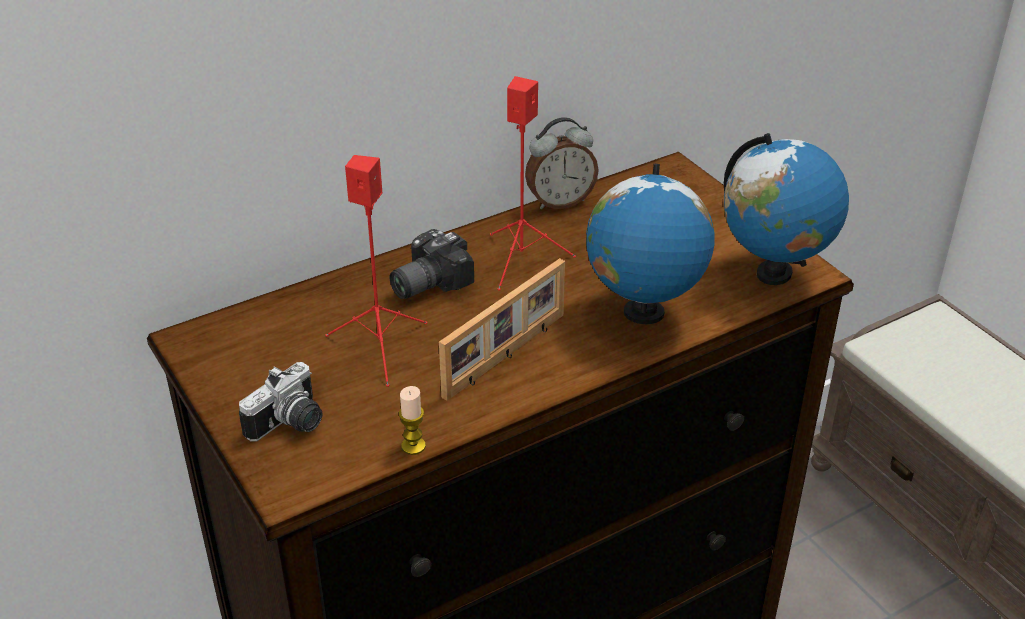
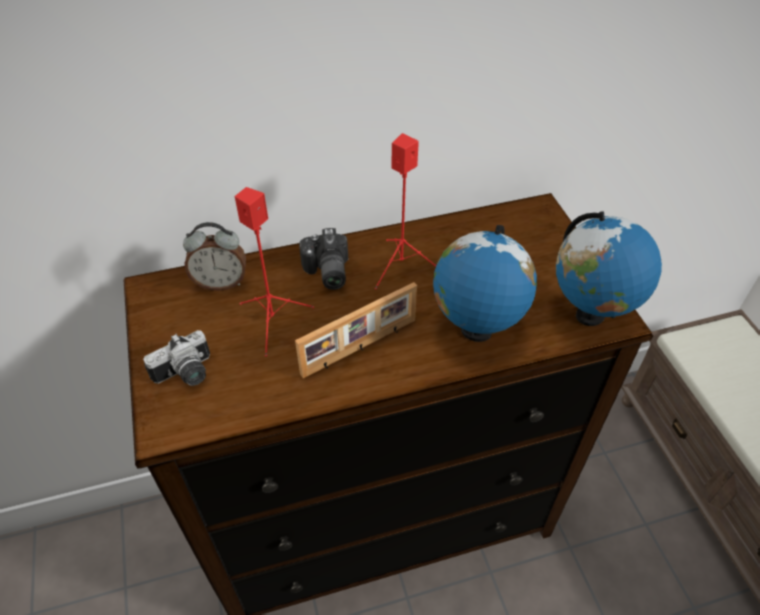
camera: 15 degrees right, 10 degrees up
(413, 446) = (264, 413): candle -> none
(426, 282) = (326, 272): camera -> camera turned 75 degrees counterclockwise
(560, 201) = (447, 221): alarm clock -> alarm clock (221, 282)

